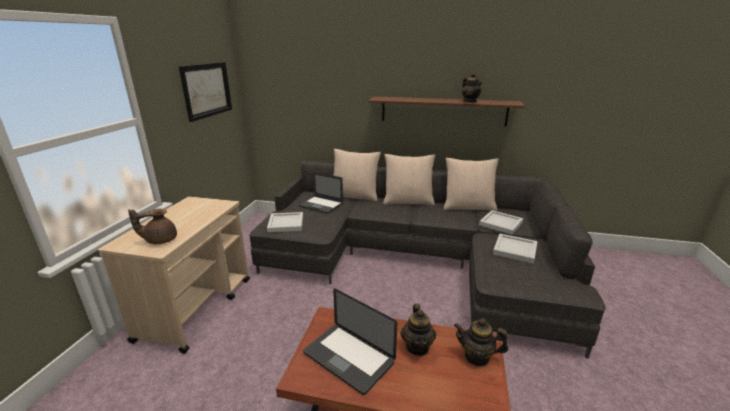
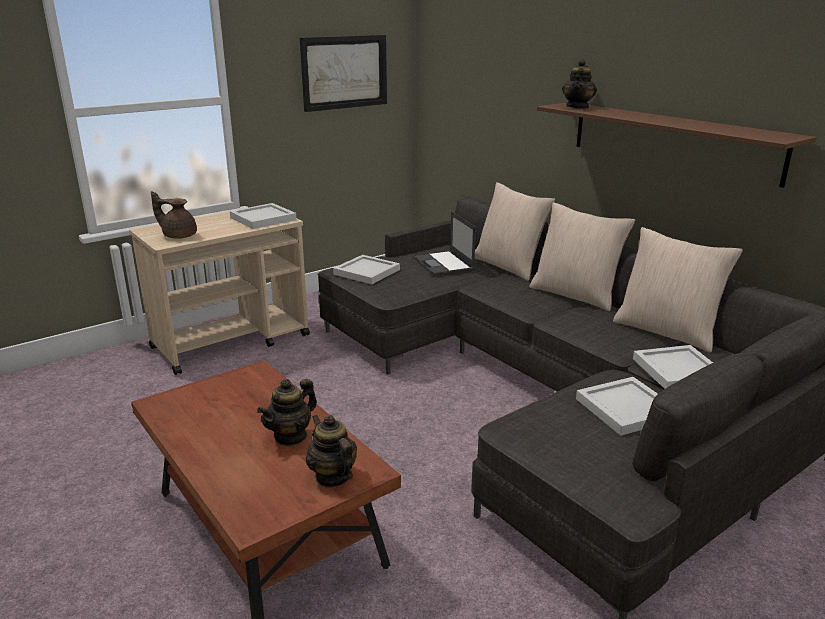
camera: 40 degrees right, 0 degrees up
(207, 207) = (264, 218): none -> white tray
(348, 358) = (216, 411): laptop -> none
(470, 101) = (699, 126): teapot -> teapot (578, 107)

